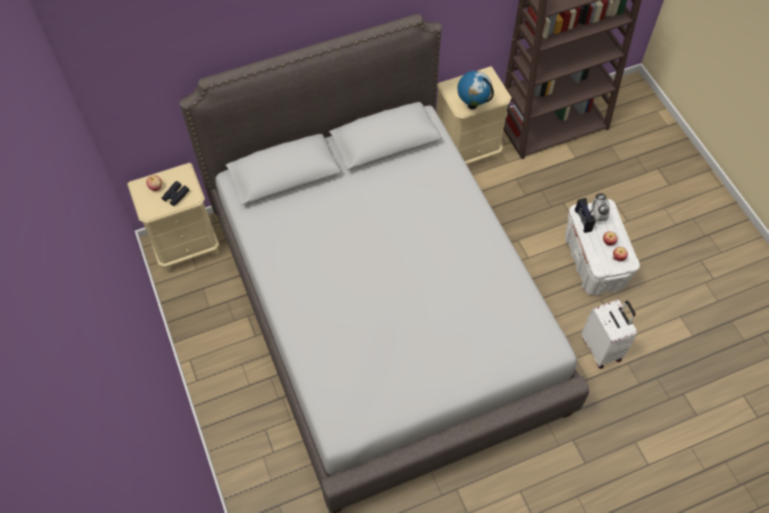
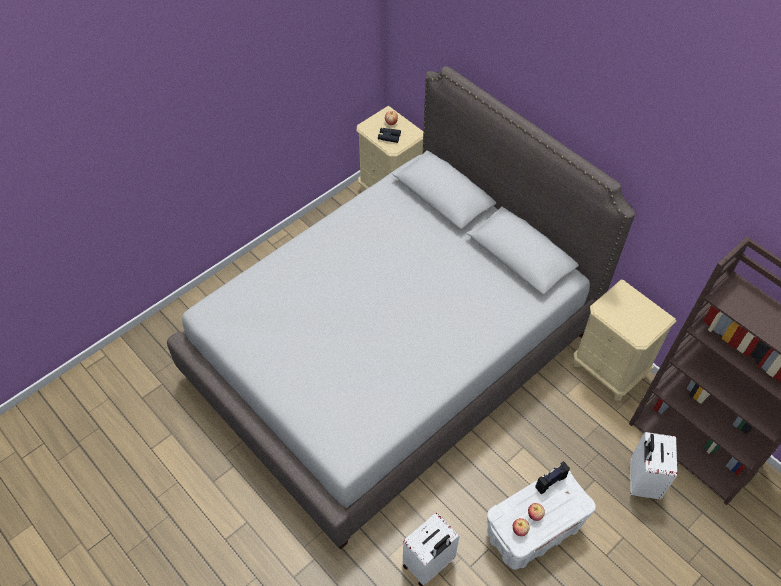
camera: 70 degrees right, 5 degrees down
(472, 105) = (612, 316): globe -> none
(573, 172) = (641, 480): none -> white suitcase
(597, 216) = (563, 496): alarm clock -> none

